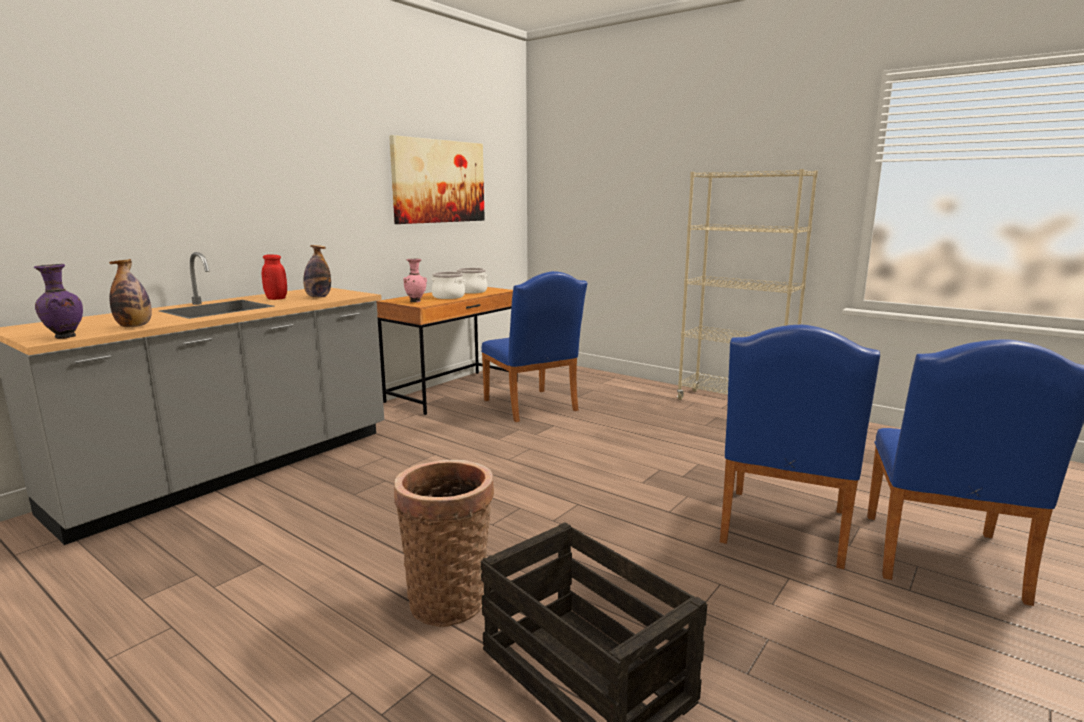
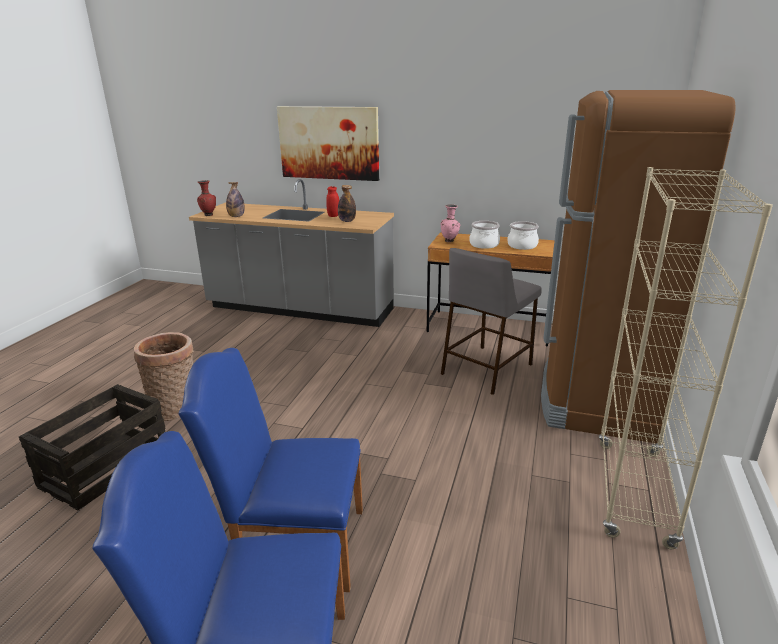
camera: 70 degrees right, 10 degrees up
(64, 337) = (208, 215): purple vase -> red vase
(439, 181) = (527, 134): picture -> picture (328, 143)
(533, 407) = (487, 368): blue chair -> grey stool
(615, 387) = (596, 399): none -> brown fridge

